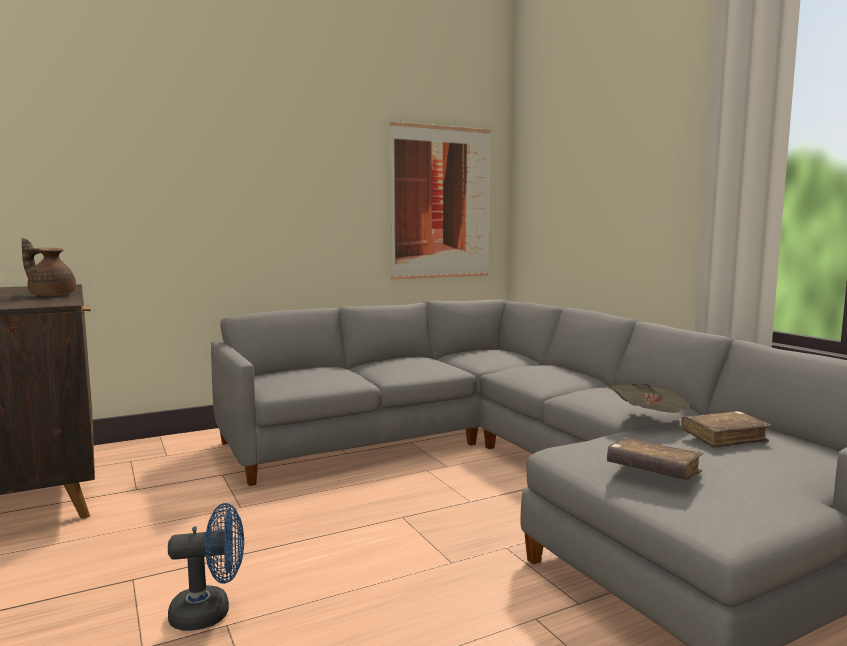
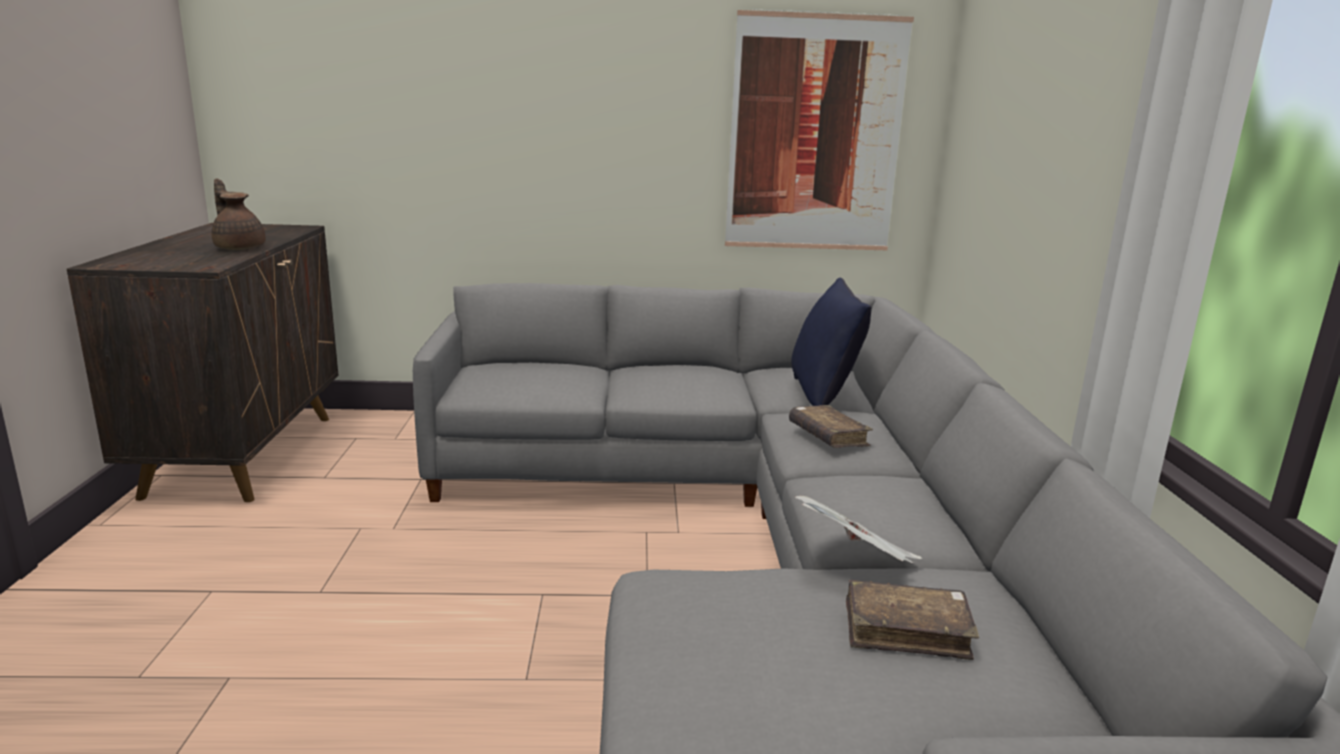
camera: 25 degrees right, 10 degrees up
(210, 613) = (230, 657): blue fan -> none
(508, 360) = (823, 396): none -> blue pillow
(653, 470) = (705, 659): brown book -> brown book (828, 436)

